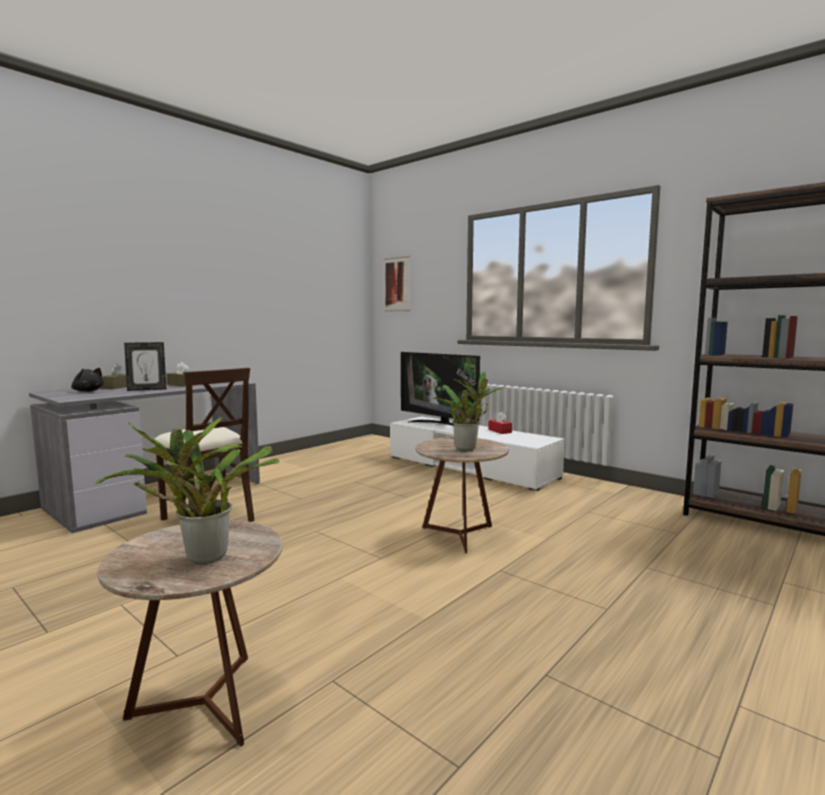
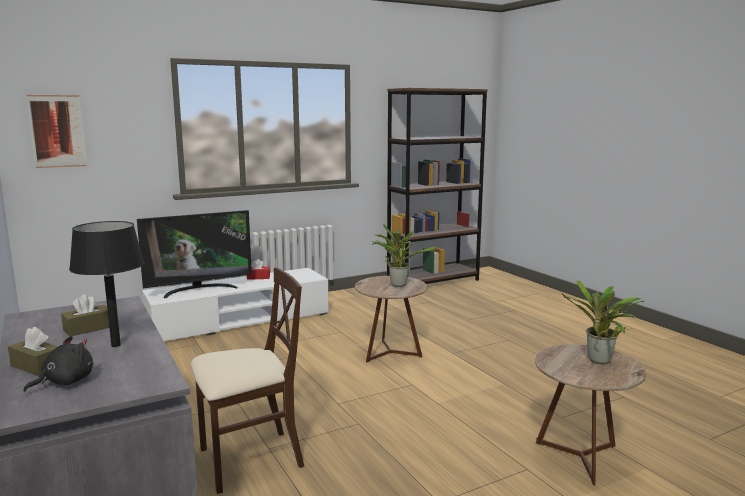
camera: 70 degrees left, 5 degrees up
(147, 389) = (115, 345): picture frame -> black table lamp

